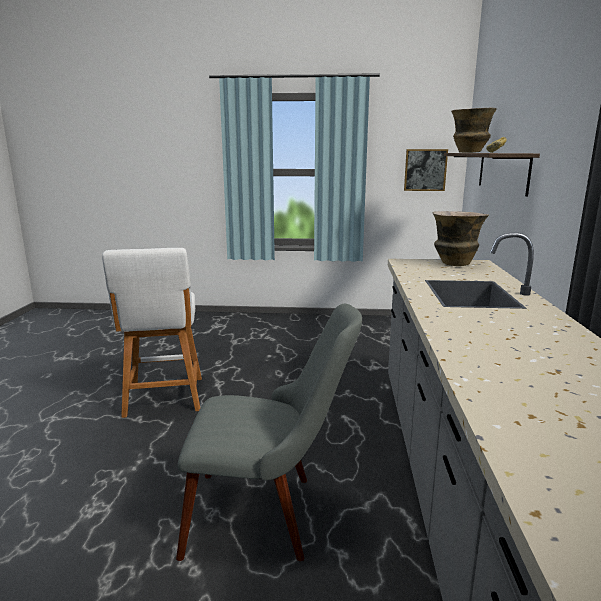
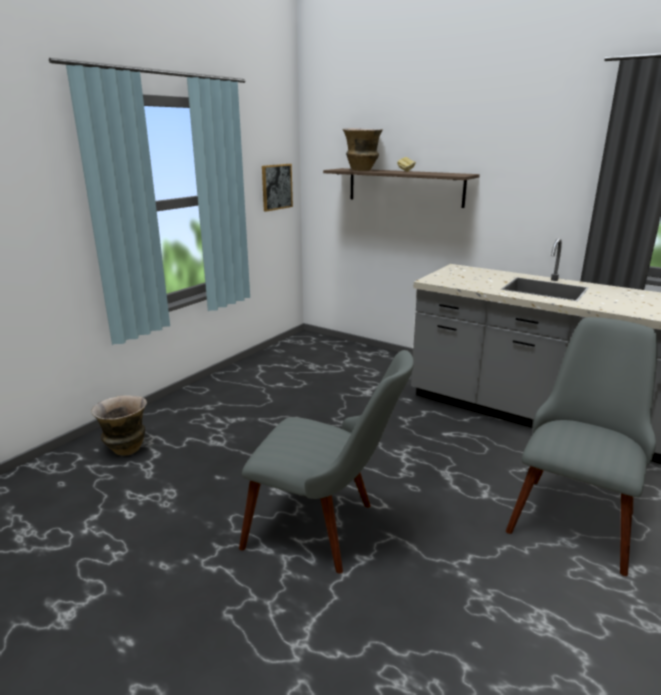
camera: 60 degrees left, 5 degrees up
(164, 399) = (326, 528): white stool -> grey chair
(454, 264) = (455, 272): vase -> vase (126, 449)

